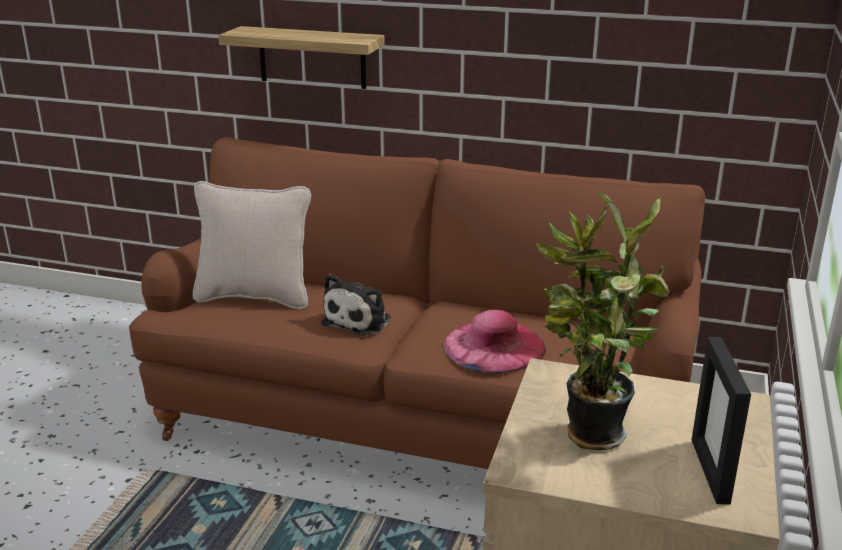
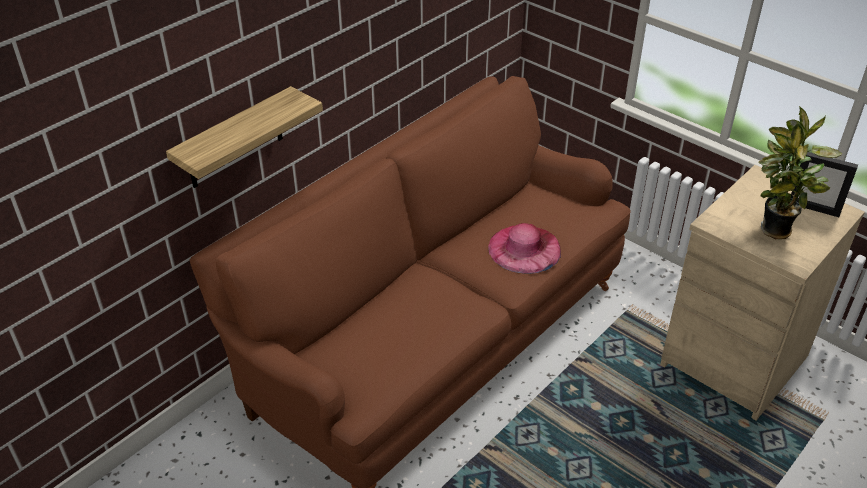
camera: 65 degrees left, 15 degrees up
(255, 296) = (367, 349): beige pillow -> none
(359, 320) = (447, 300): plush toy -> none

